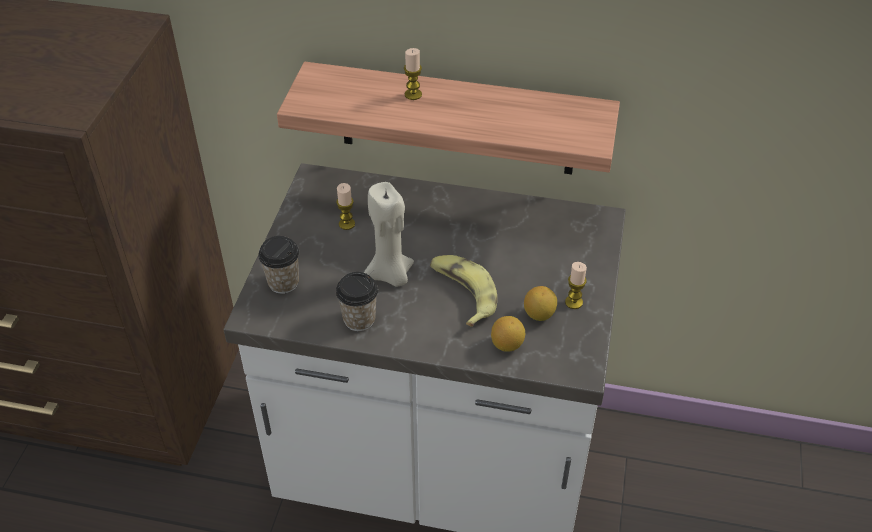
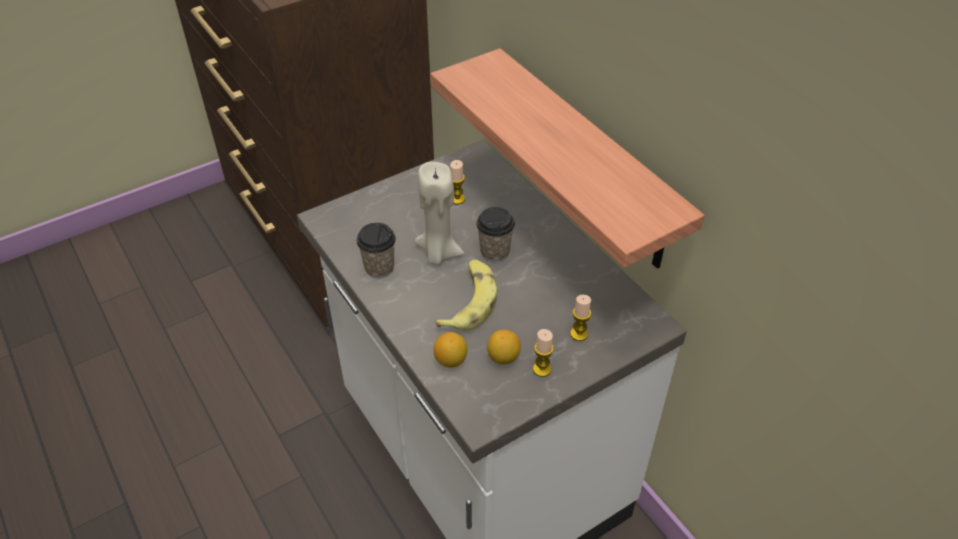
camera: 45 degrees right, 0 degrees up
(283, 283) = (367, 210): cup -> cup (495, 252)
(413, 94) = (540, 112): candle -> candle (579, 334)

